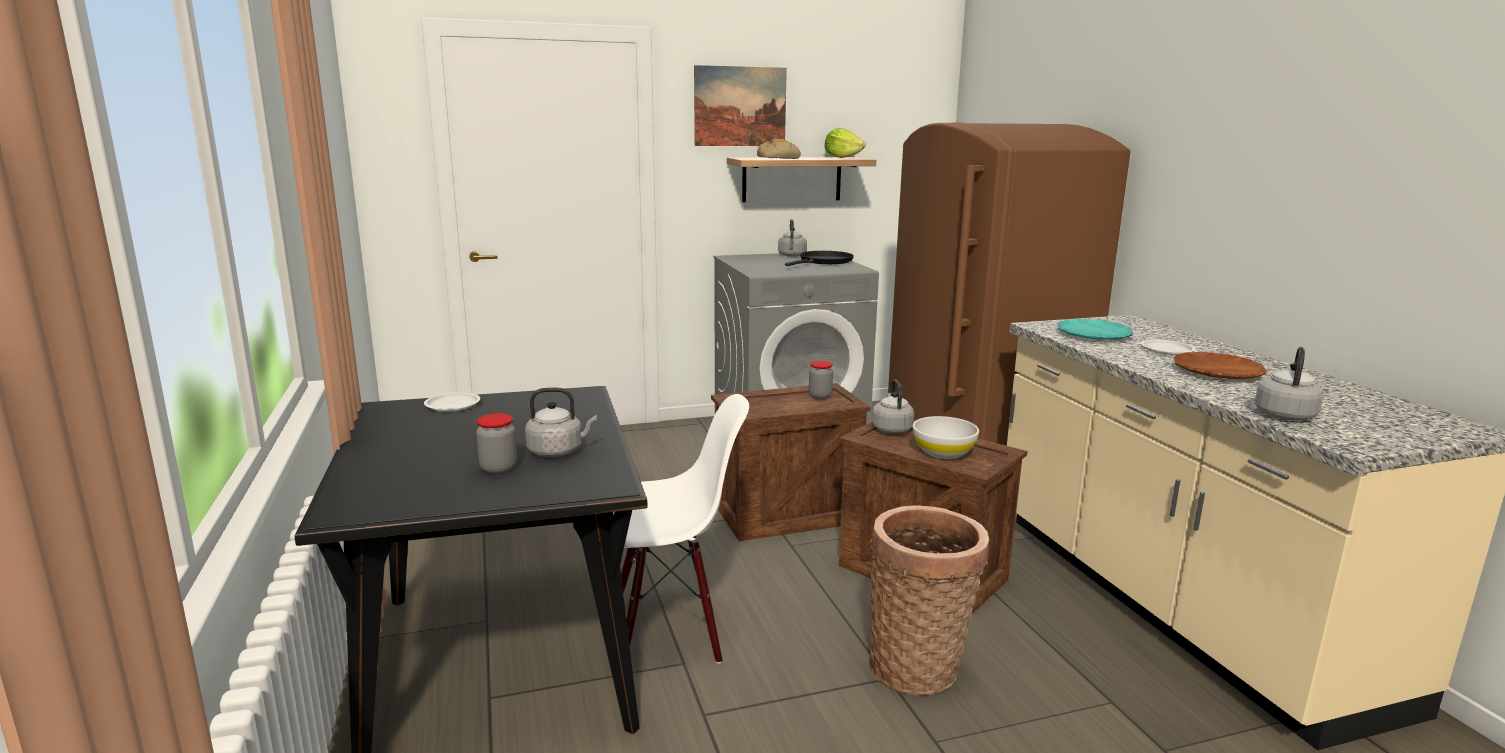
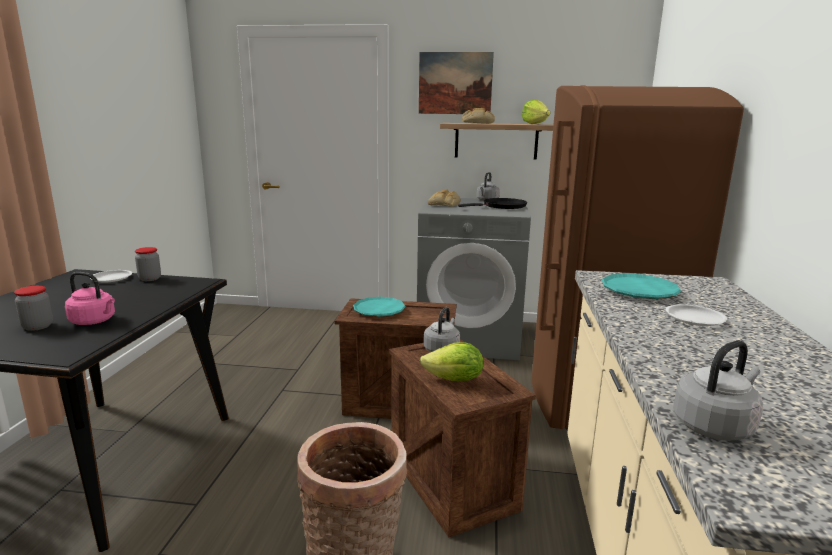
camera: 25 degrees right, 0 degrees up
(558, 451) = (94, 321): grey kettle -> pink kettle
(667, 630) = (217, 473): white chair -> none
(756, 264) = (444, 204): none -> bread
(766, 402) = (379, 310): none -> turquoise plate
(820, 395) = (427, 312): jar -> jar (150, 279)
(943, 452) = (454, 380): white bowl -> lettuce
(1217, 372) = (716, 352): brown plate -> none

